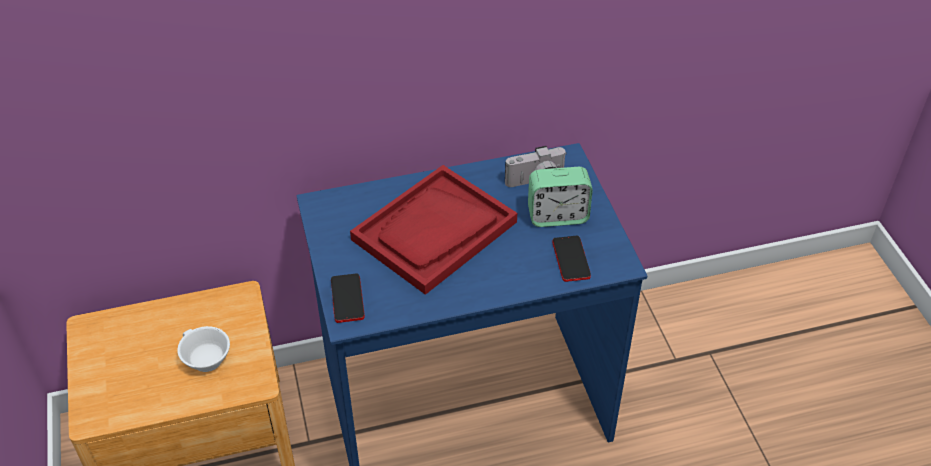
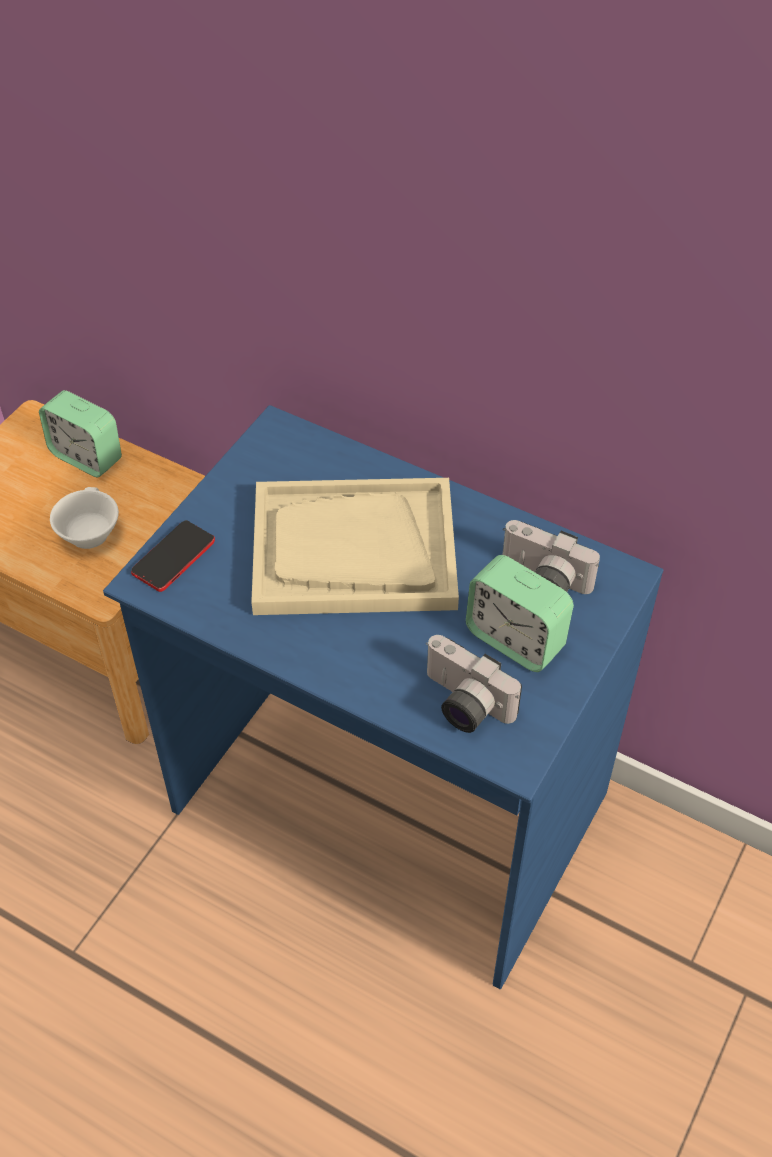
camera: 45 degrees right, 5 degrees up
(151, 322) = (86, 457): none -> alarm clock
(434, 231) = (353, 551): red tray -> beige tray
(571, 259) = (462, 704): phone -> camera

